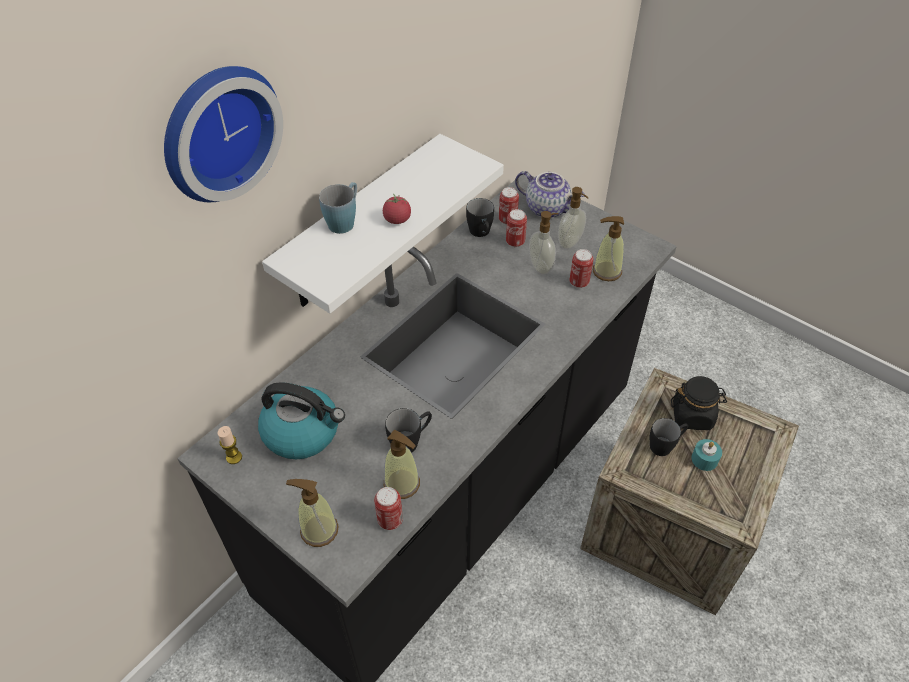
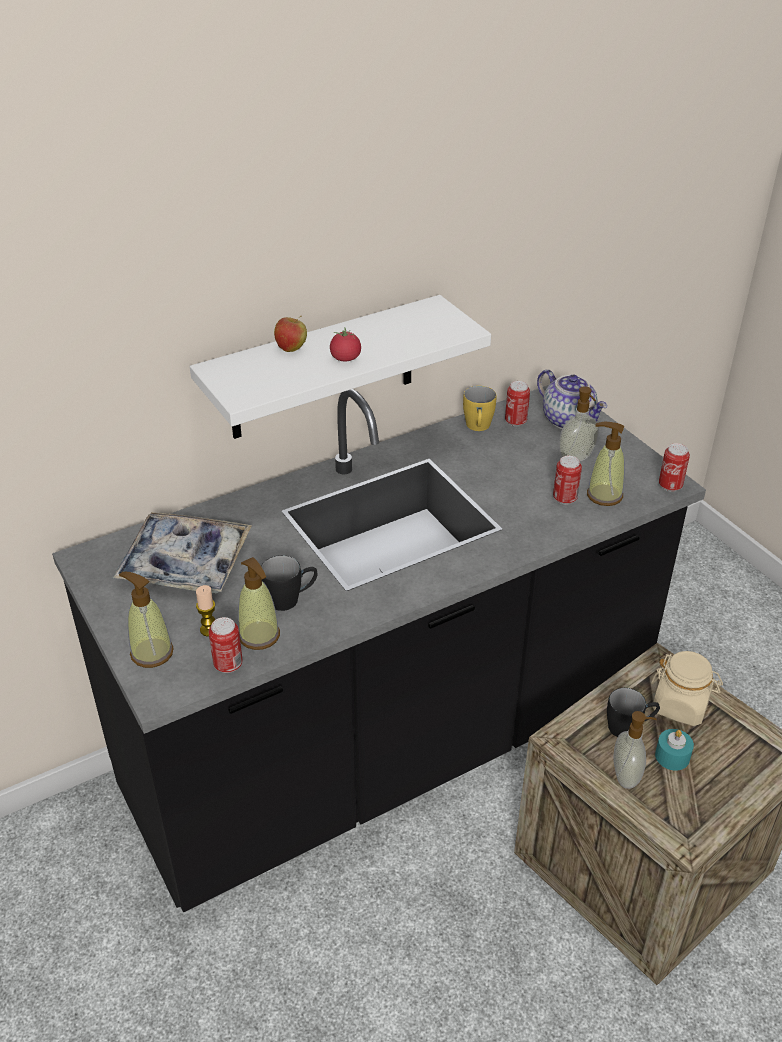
camera: 20 degrees right, 10 degrees down
(216, 131) = (154, 205): wall clock -> none
(234, 457) = (105, 566): candle -> candle (209, 629)
(303, 432) = (185, 563): kettle -> tray
(344, 220) = (291, 349): blue mug -> apple
(481, 233) = (478, 428): black mug -> yellow mug
(515, 242) = (512, 444): can -> can (670, 486)
(541, 266) = (529, 473): soap dispenser -> soap dispenser (627, 776)
(692, 415) = (680, 706): black jar -> beige jar

